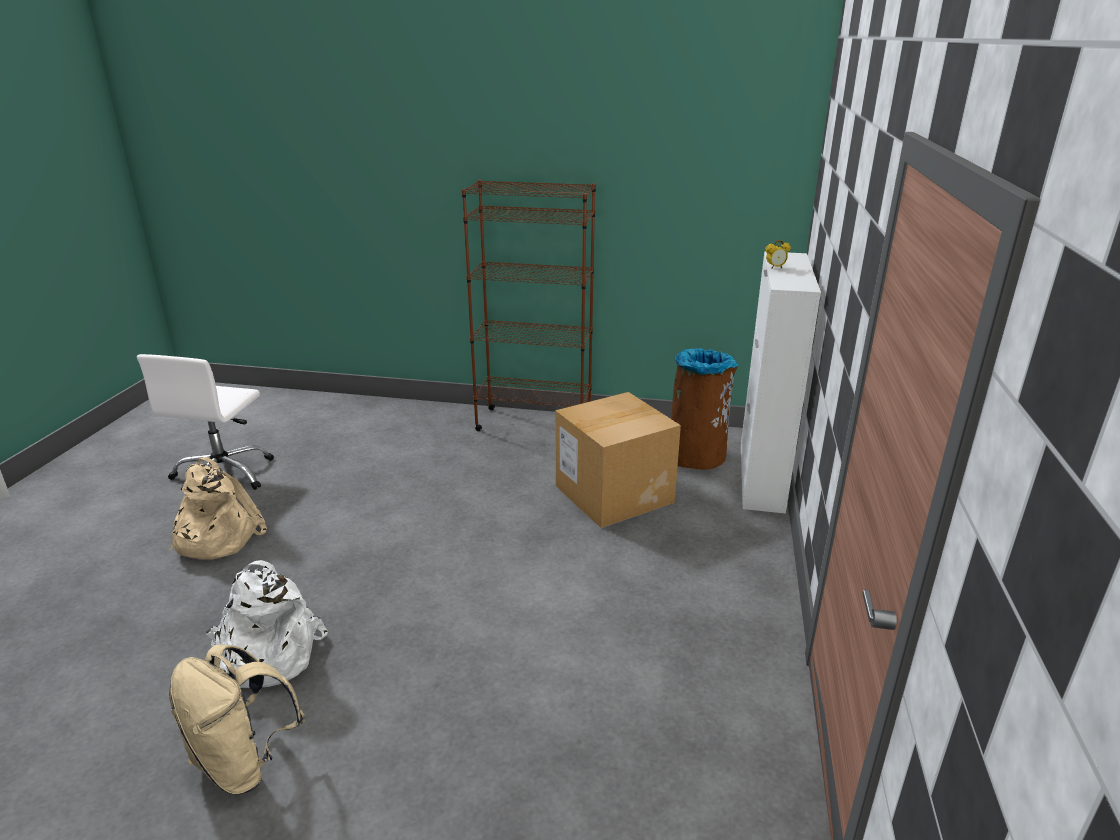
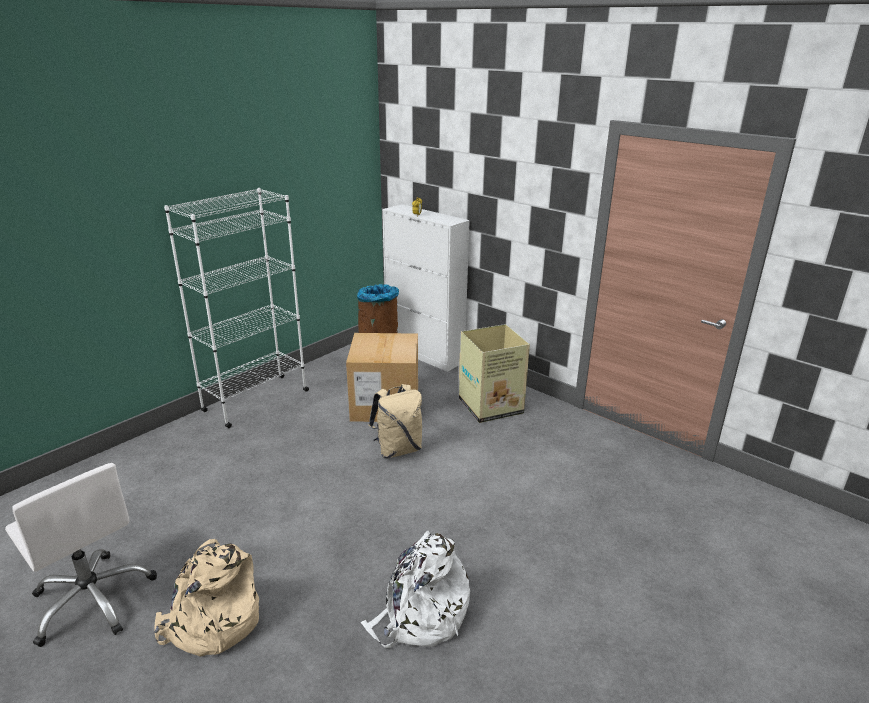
camera: 60 degrees left, 0 degrees up
(245, 762) = (530, 647): beige backpack -> beige backpack (398, 449)
(534, 424) = (256, 401): brown bookcase -> white bookcase
(704, 573) = (491, 406): none -> cardboard box

